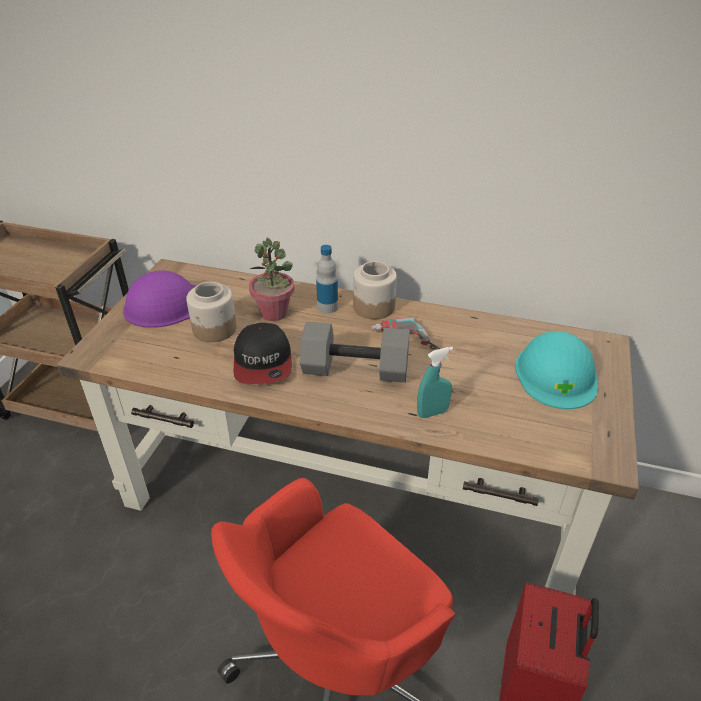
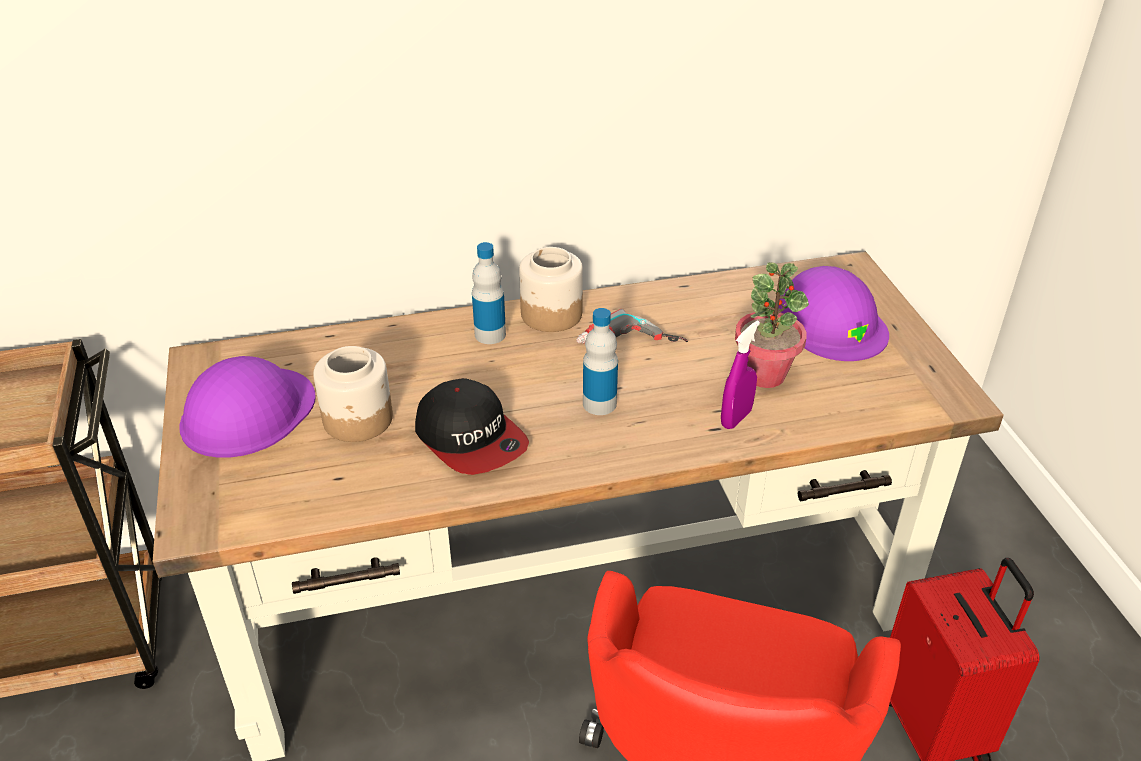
camera: 30 degrees left, 0 degrees up
(274, 313) = (424, 367): potted plant -> potted plant (764, 374)
(354, 370) = (599, 404): grey dumbbell -> bottle
(432, 413) = (736, 418): turquoise spray bottle -> purple spray bottle
(556, 374) = (829, 322): turquoise hard hat -> purple hard hat

